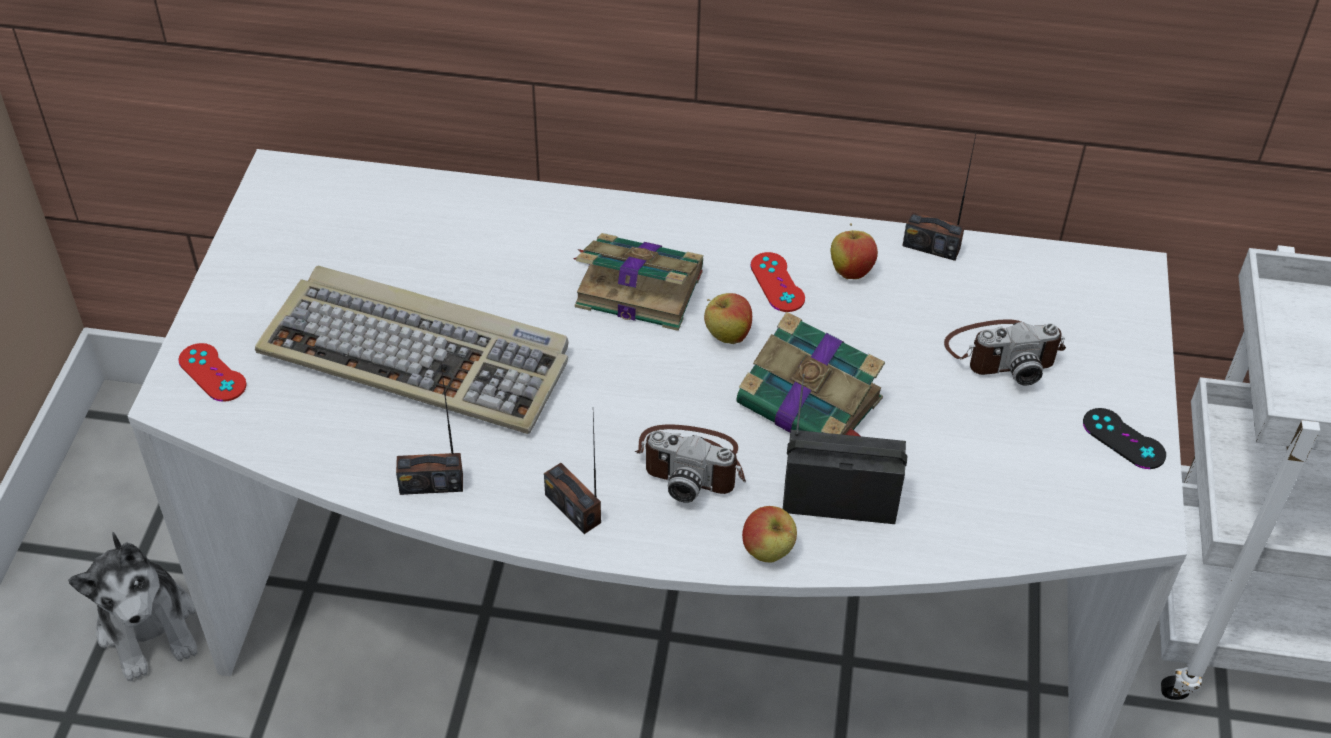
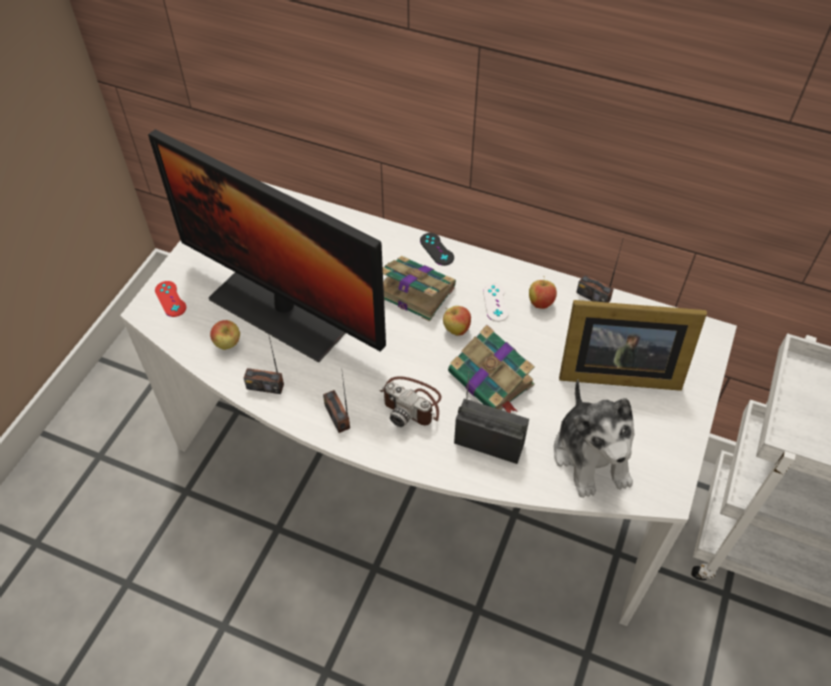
camera: 15 degrees right, 5 degrees up
(149, 626) = (151, 416): plush toy -> plush toy (591, 456)
(420, 355) = (282, 309): keyboard -> monitor
(767, 552) = (438, 465): apple -> apple (228, 344)
(777, 282) = (495, 302): red game controller -> white game controller
(1002, 353) = (615, 370): camera -> picture frame
(1123, 439) = (672, 438): black game controller -> black game controller (436, 249)

